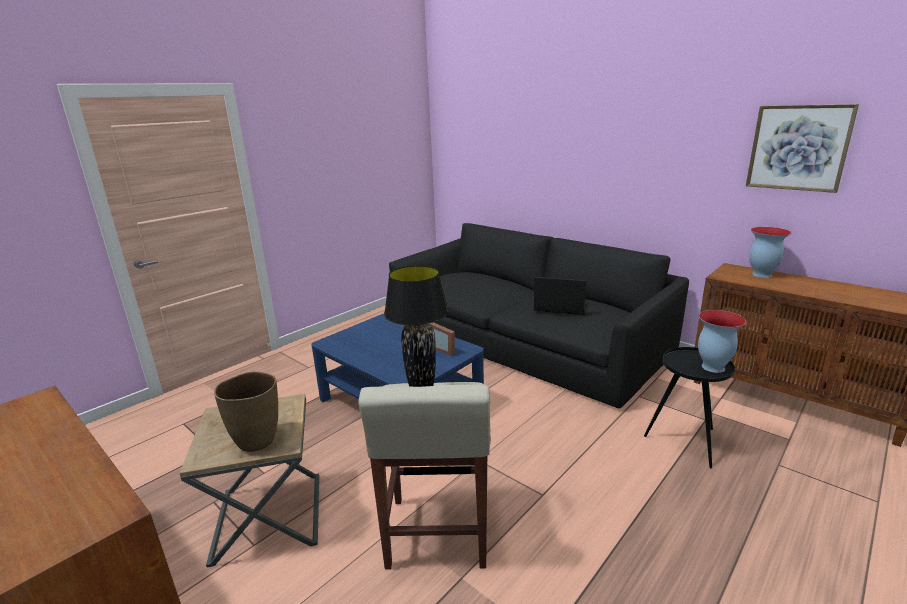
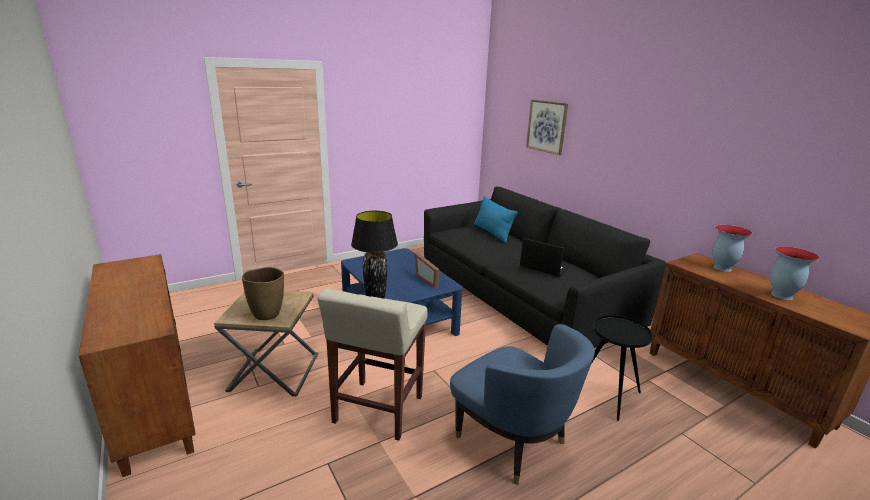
camera: 15 degrees right, 0 degrees up
(476, 277) = (492, 232): none -> blue pillow
(618, 527) = (512, 441): none -> blue armchair
(712, 367) = (633, 336): vase -> vase (781, 295)
(798, 148) = (771, 158): picture -> picture (546, 126)

